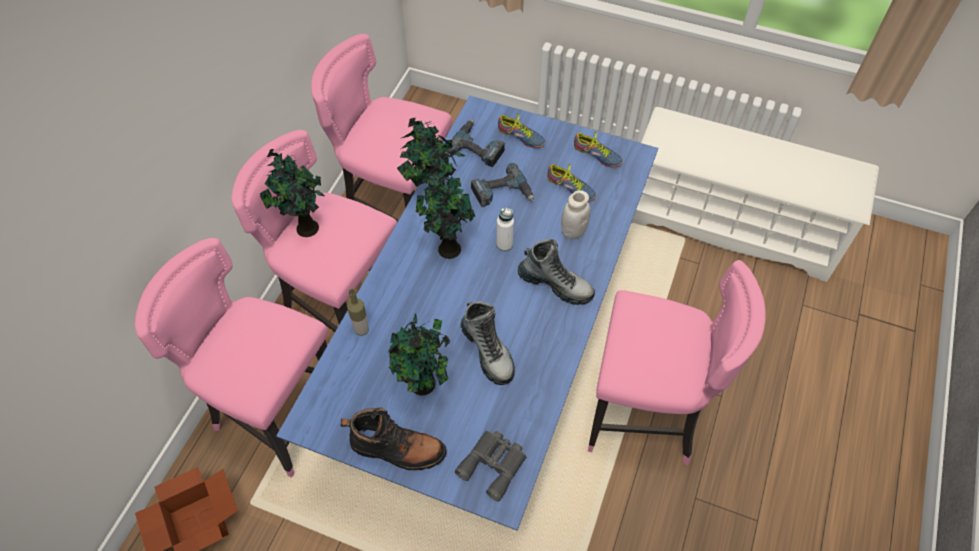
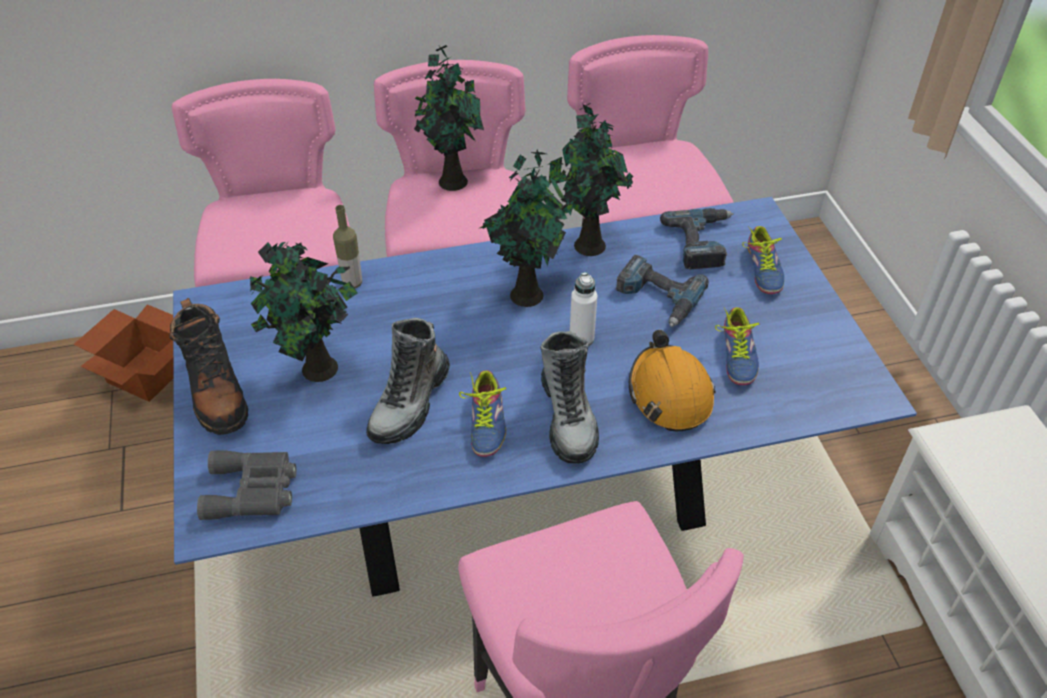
camera: 55 degrees right, 10 degrees down
(573, 231) = (669, 393): white jar -> orange hard hat
(596, 156) = (819, 355): shoe -> shoe (483, 423)

